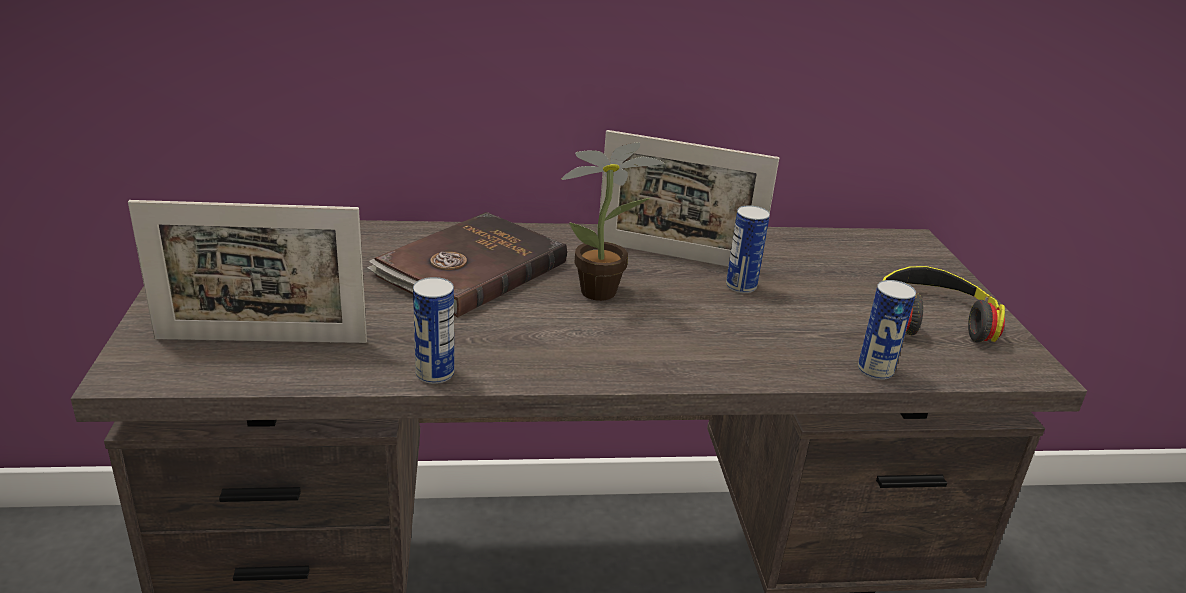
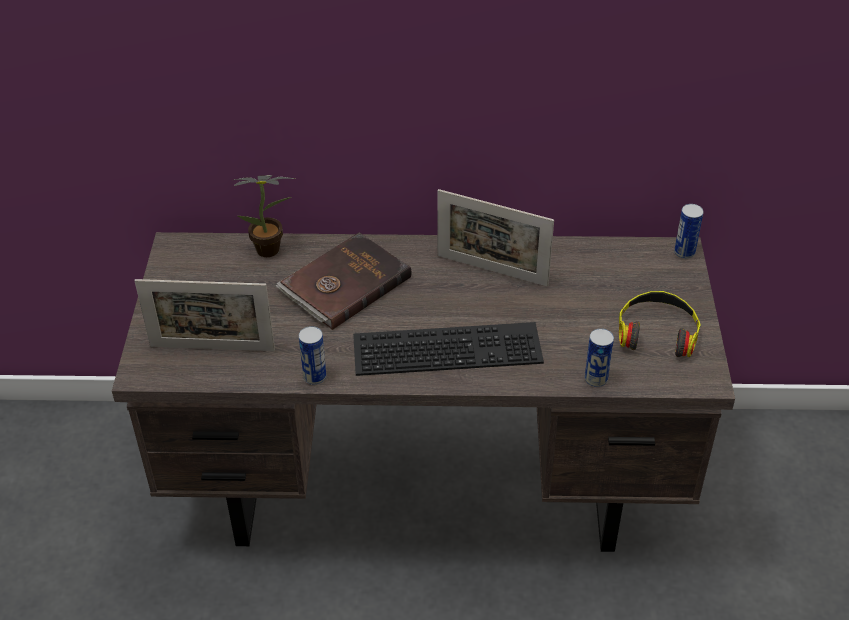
camera: 10 degrees right, 15 degrees up
(605, 292) = (433, 307): potted plant -> potted plant (272, 250)
(641, 335) = (448, 346): none -> keyboard
(741, 286) = (530, 301): can -> can (684, 252)

